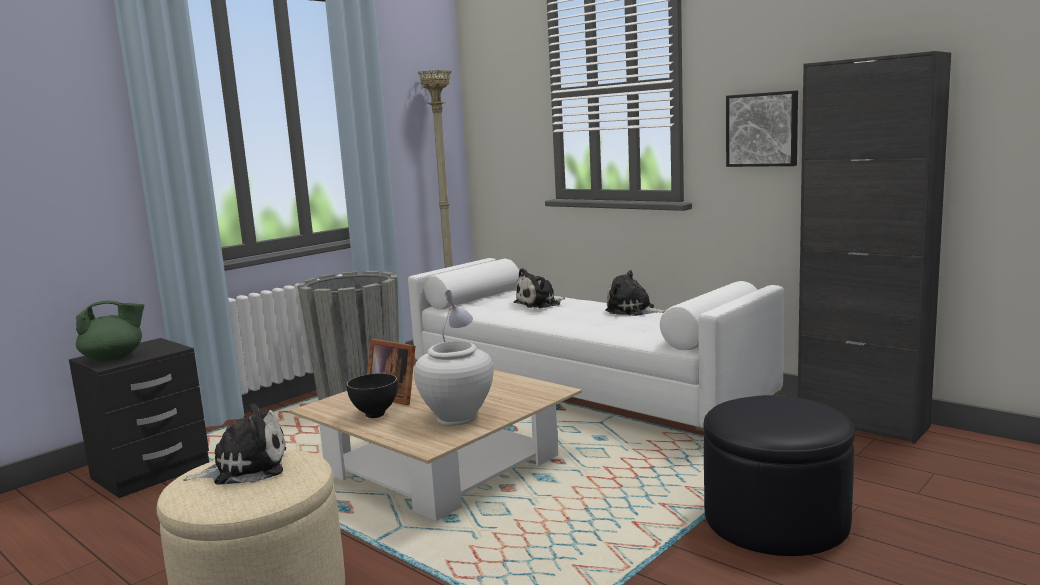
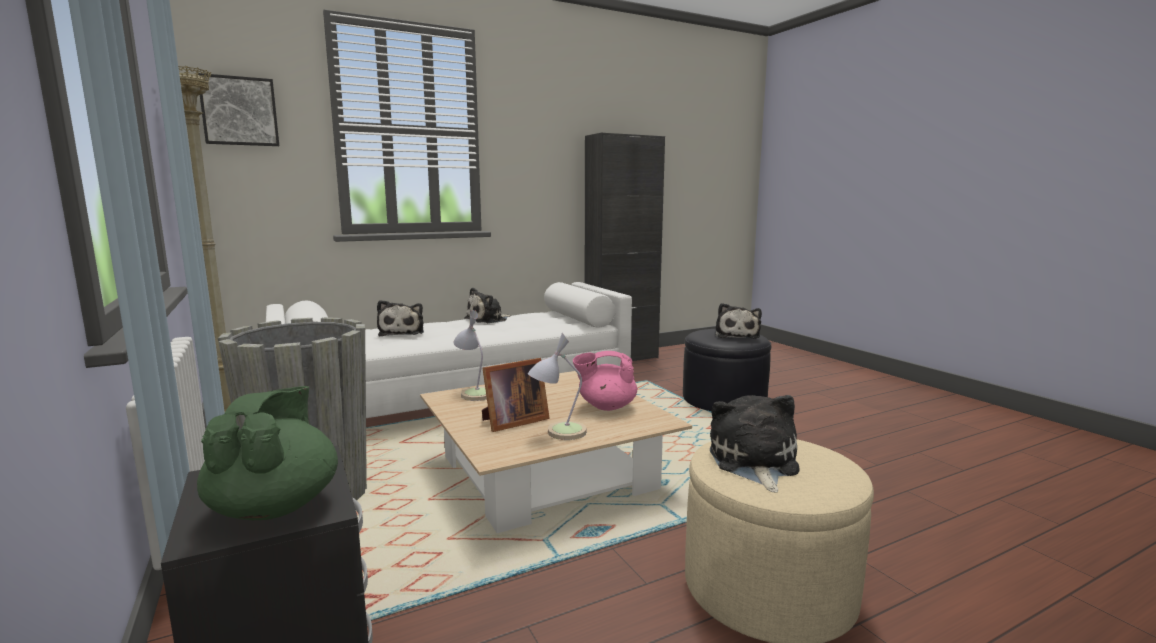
camera: 70 degrees left, 0 degrees up
(376, 415) = (558, 433): black bowl -> table lamp
(457, 418) = (606, 406): white vase -> pink teapot
(762, 129) = (542, 176): picture -> picture (239, 111)
(779, 418) = (736, 335): none -> plush toy

